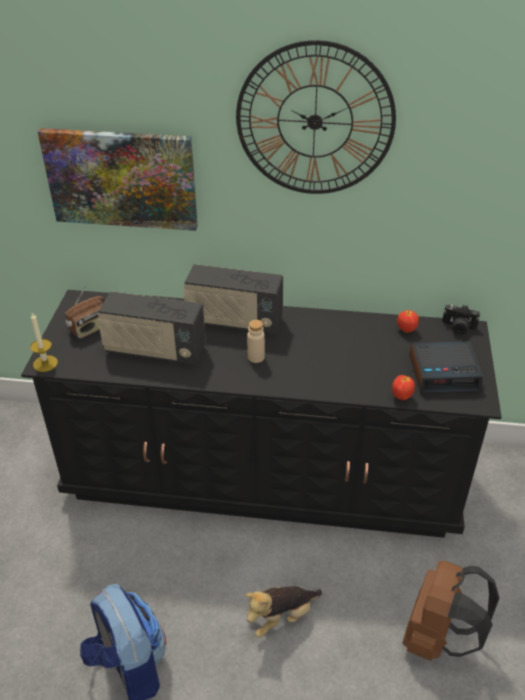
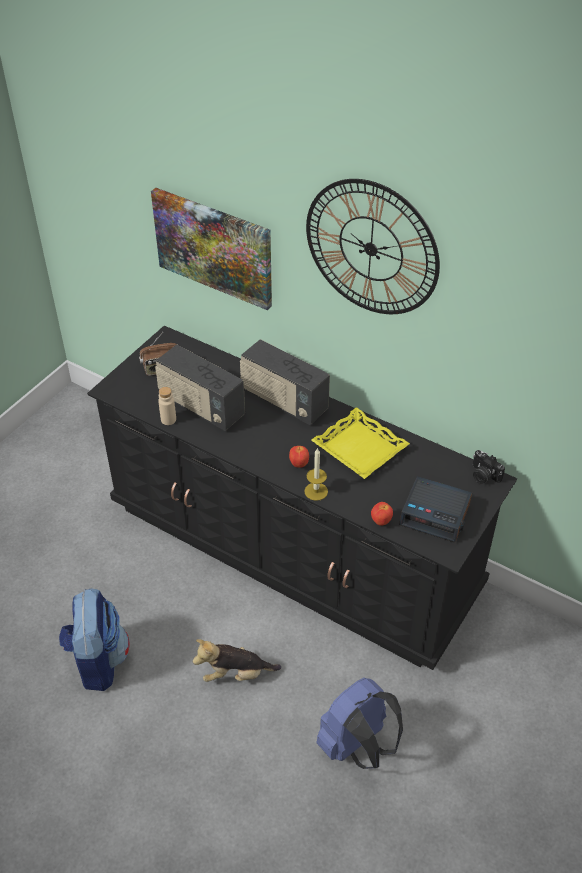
camera: 25 degrees right, 5 degrees up
(45, 363) = (110, 389): candle -> candle (316, 491)
(256, 357) = (280, 441): beige bottle -> beige bottle (168, 419)
(334, 340) = (359, 448): none -> yellow tray
(406, 330) = (432, 461): apple -> apple (298, 464)
(438, 637) = (357, 746): brown backpack -> blue backpack

